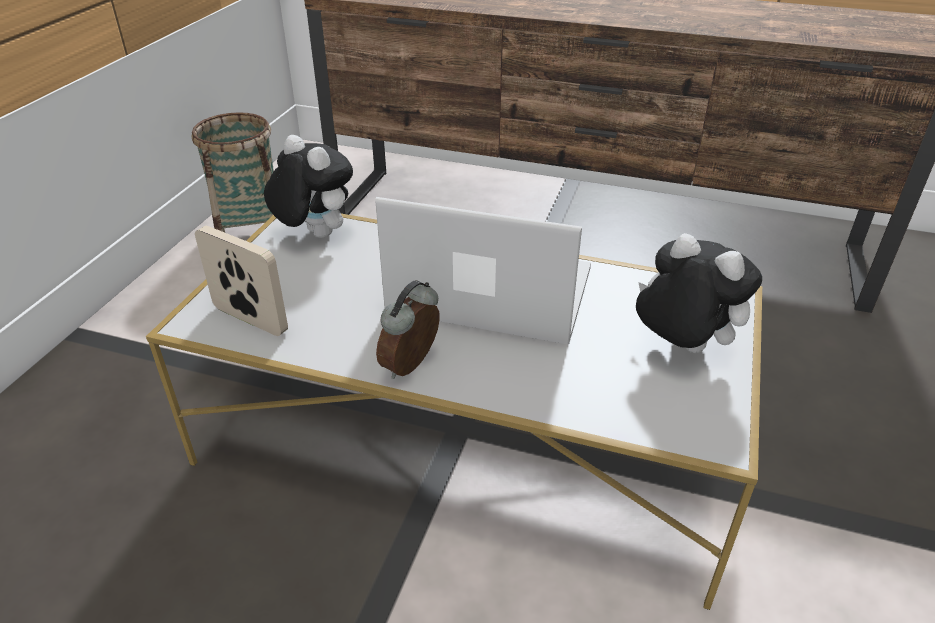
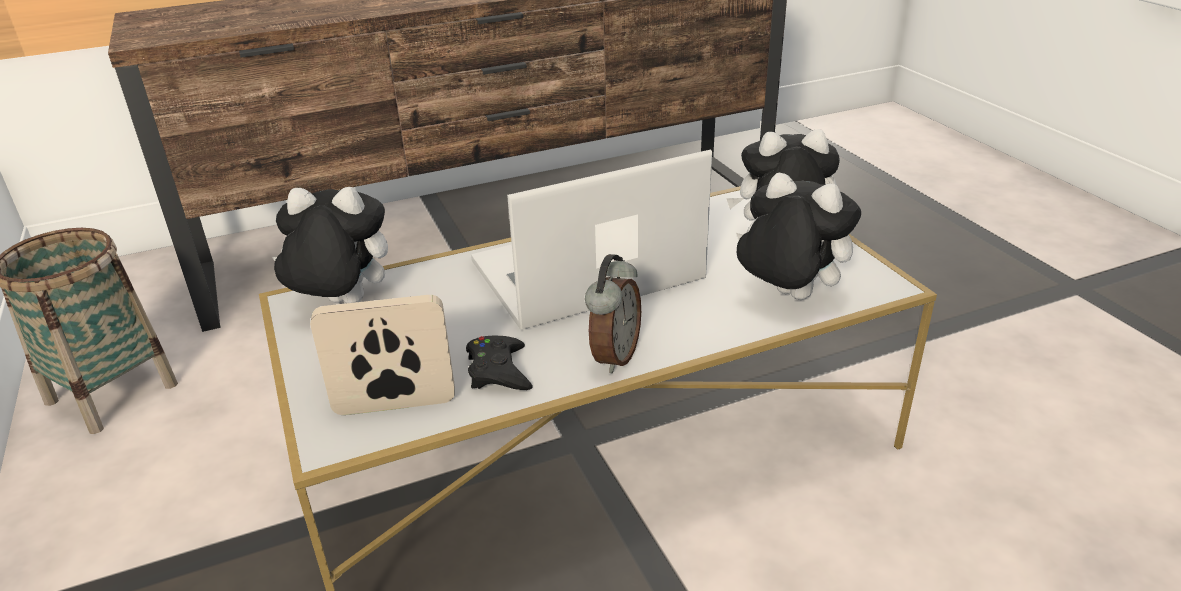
camera: 40 degrees left, 5 degrees down
(332, 333) = (499, 371): none -> black game controller
(412, 367) = (613, 356): alarm clock -> alarm clock turned 150 degrees counterclockwise
(611, 398) = (787, 297): none -> plush toy

